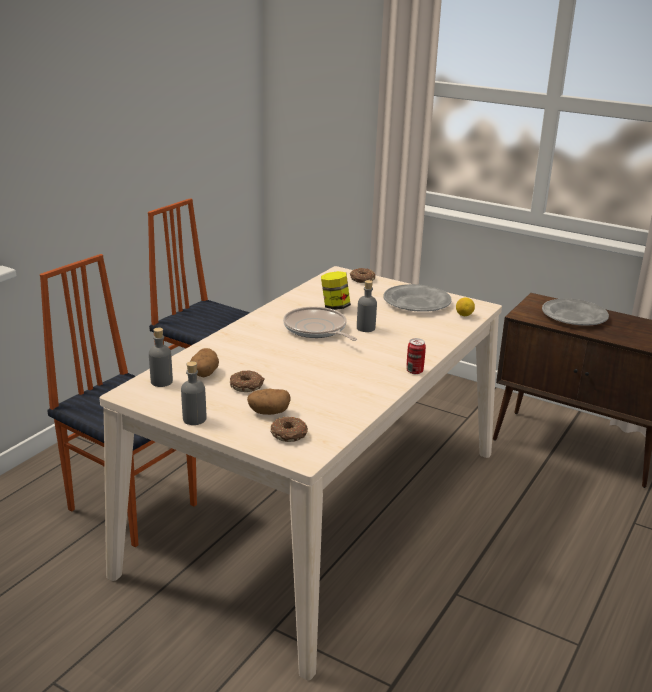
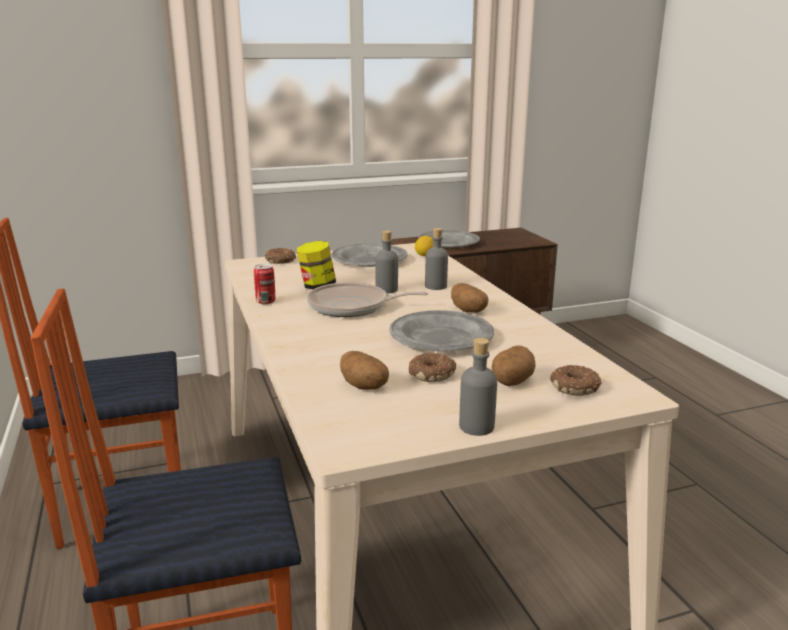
camera: 50 degrees left, 5 degrees down
(161, 382) = (345, 417): grey bottle -> grey bottle (436, 286)
(308, 371) = (441, 337): none -> grey plate
(371, 366) = (469, 311): none -> potato
(414, 371) = (505, 300): can -> can (265, 302)

